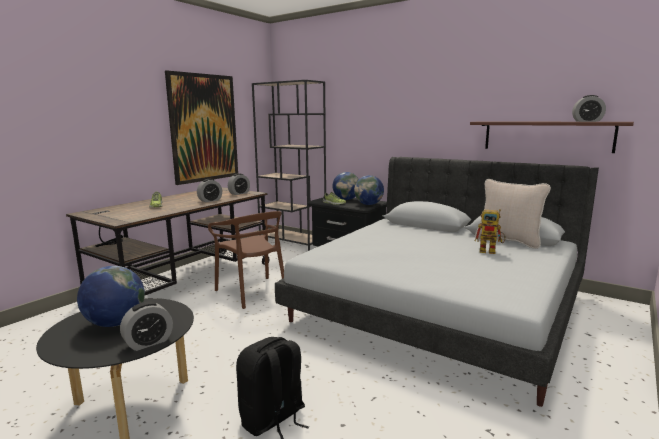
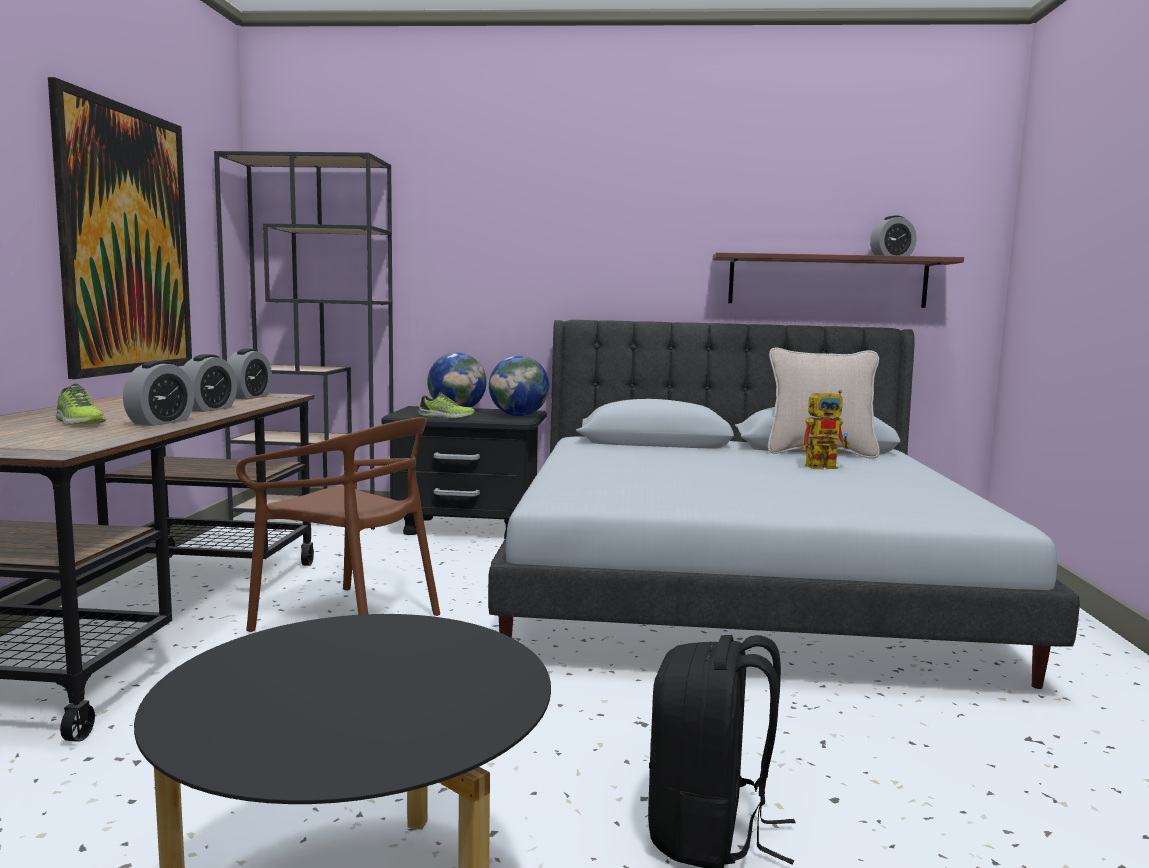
camera: 30 degrees left, 5 degrees down
(115, 323) = (326, 680): globe -> none
(148, 342) = (498, 696): alarm clock -> alarm clock (161, 422)

